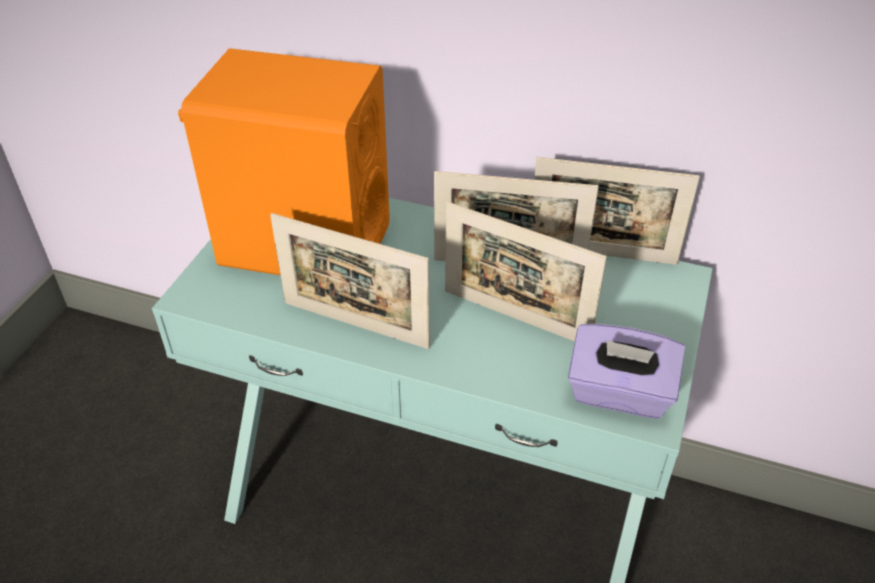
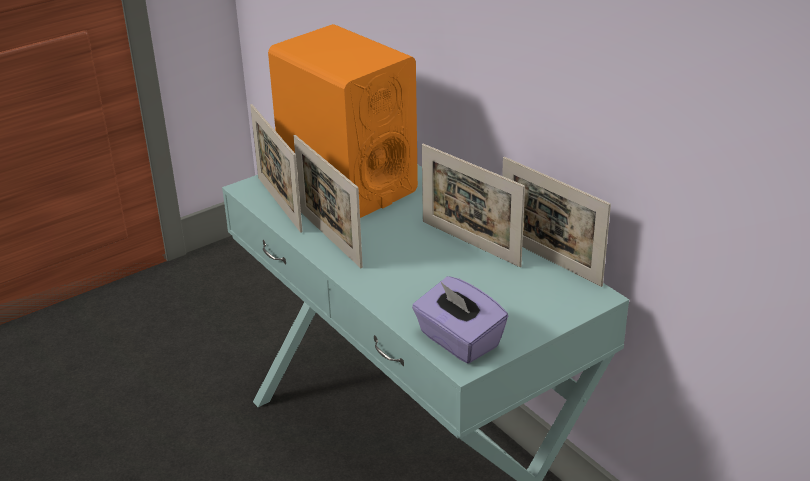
camera: 35 degrees right, 10 degrees down
(515, 318) = (439, 273): picture frame -> picture frame (279, 204)

